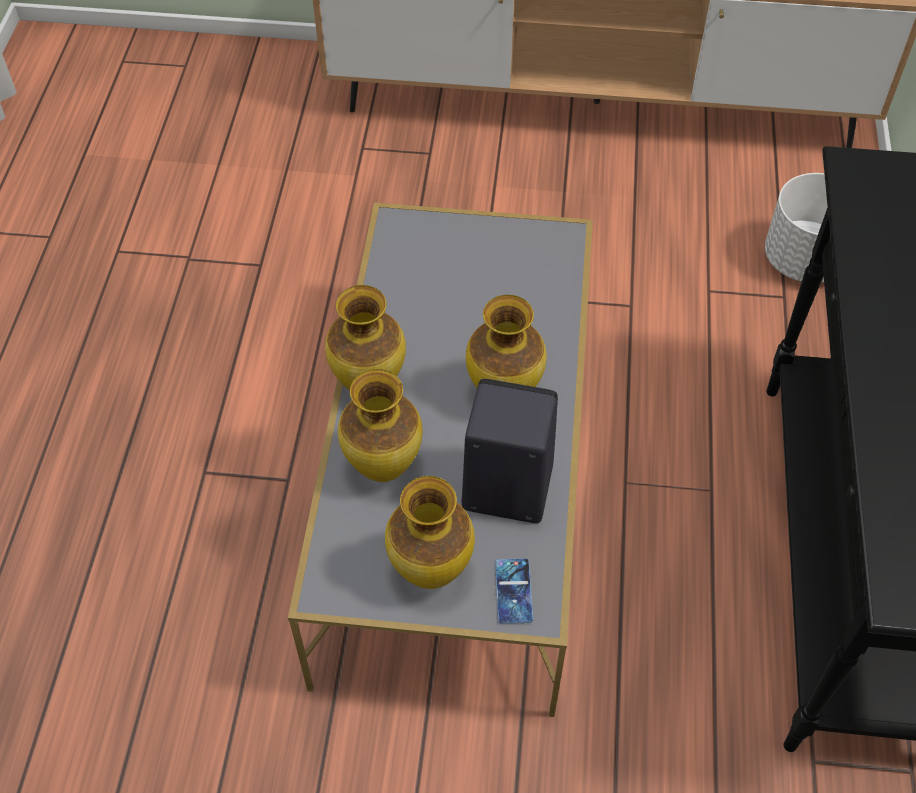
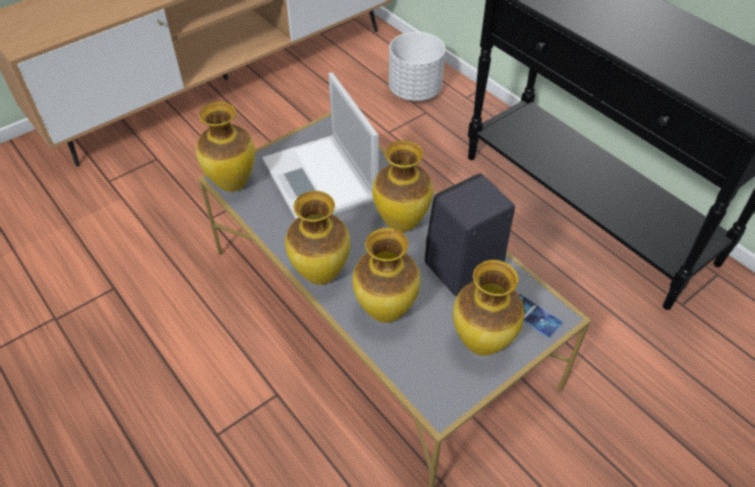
camera: 45 degrees left, 5 degrees down
(395, 231) = (231, 184): none -> vase
(481, 289) = (320, 181): none -> laptop

